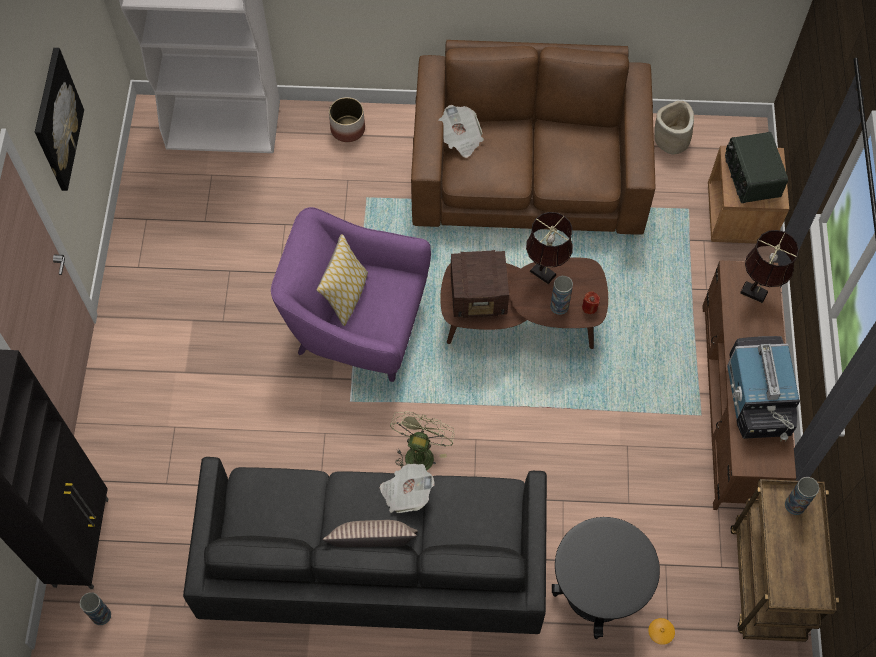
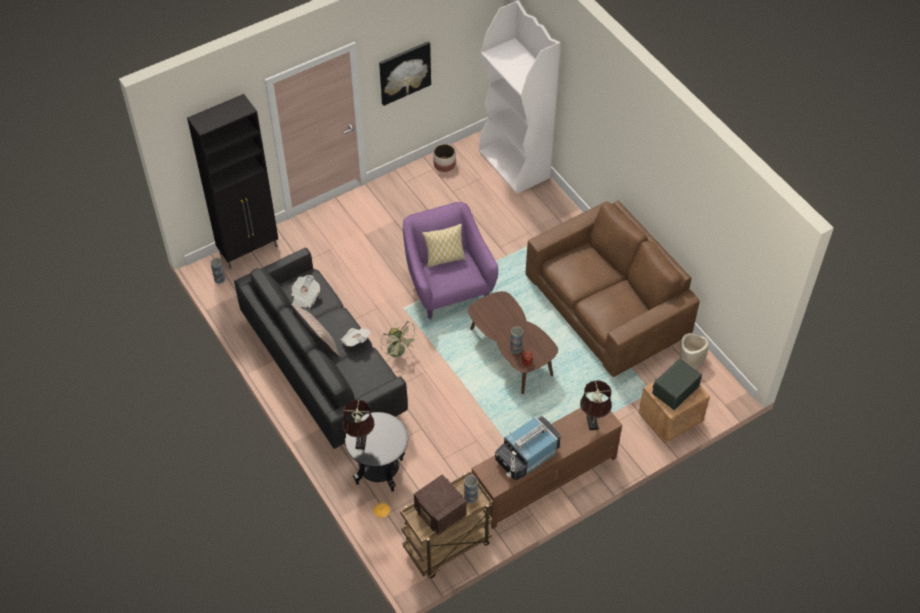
camera: 55 degrees right, 10 degrees down
(348, 129) = (560, 215): planter -> planter (444, 164)
(420, 452) = (399, 352): green fan -> green fan turned 75 degrees clockwise
(460, 138) = (578, 250): newspaper -> newspaper (305, 297)
(479, 296) = (494, 314): radio -> radio (440, 513)
(545, 274) = (529, 332): brown table lamp -> brown table lamp (360, 443)

